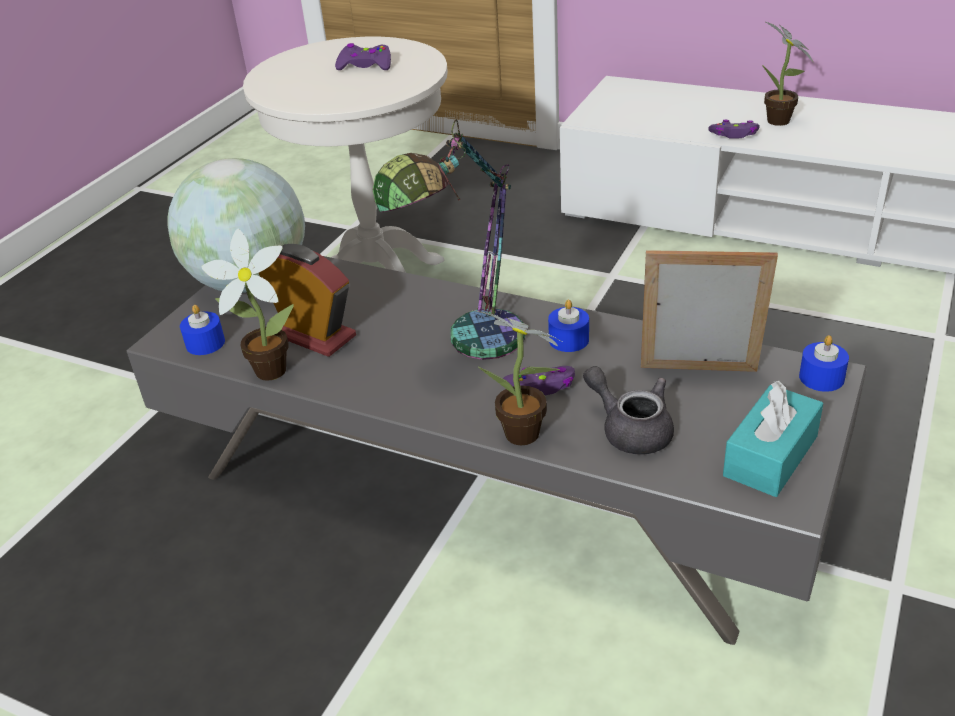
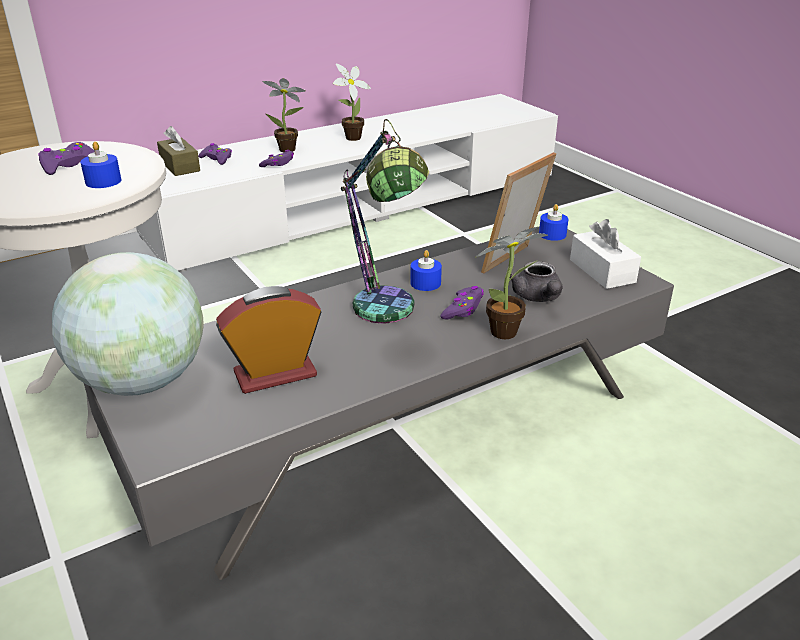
camera: 60 degrees left, 5 degrees down
(205, 343) = (201, 433): blue candle -> blue candle (103, 181)
(266, 369) = (290, 411): potted plant -> potted plant (350, 138)
(630, 429) = (538, 298): grey teapot -> grey teapot turned 90 degrees counterclockwise
(642, 99) = (180, 166): none -> brown tissue box
(689, 103) = (216, 159): none -> purple game controller
(770, 456) = (602, 271): turquoise tissue box -> white tissue box

